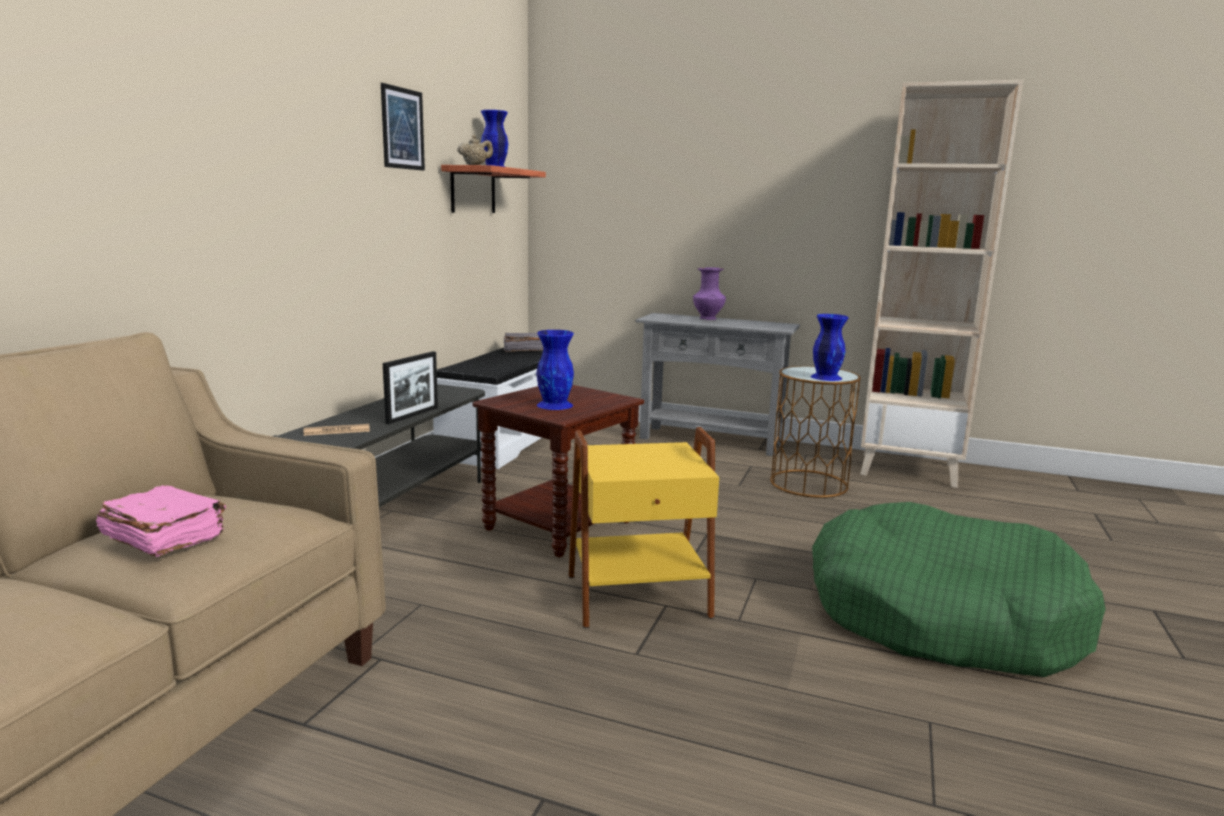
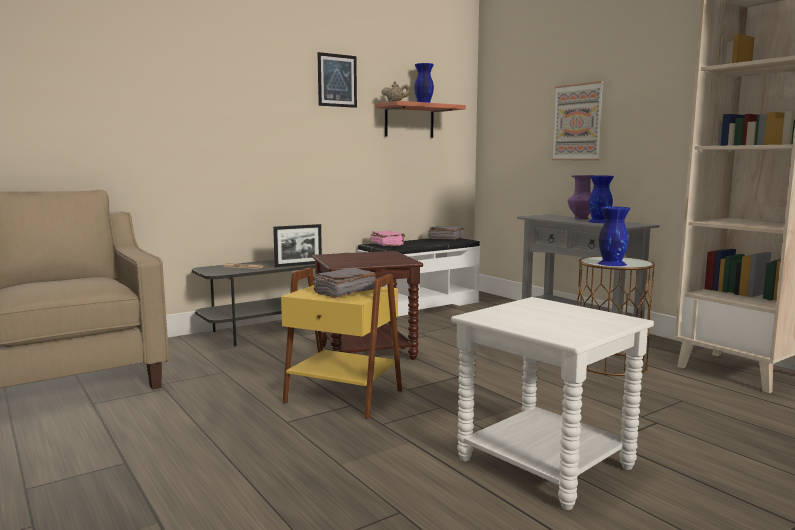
camera: 35 degrees right, 5 degrees down
(164, 538) = (42, 284): pink book -> pink book (387, 245)
(555, 405) = (354, 260): blue vase -> blue vase (599, 222)
(651, 461) = (344, 292): none -> grey book
(689, 203) = (577, 122): none -> picture
(941, 616) = (546, 464): green dog bed -> white side table

